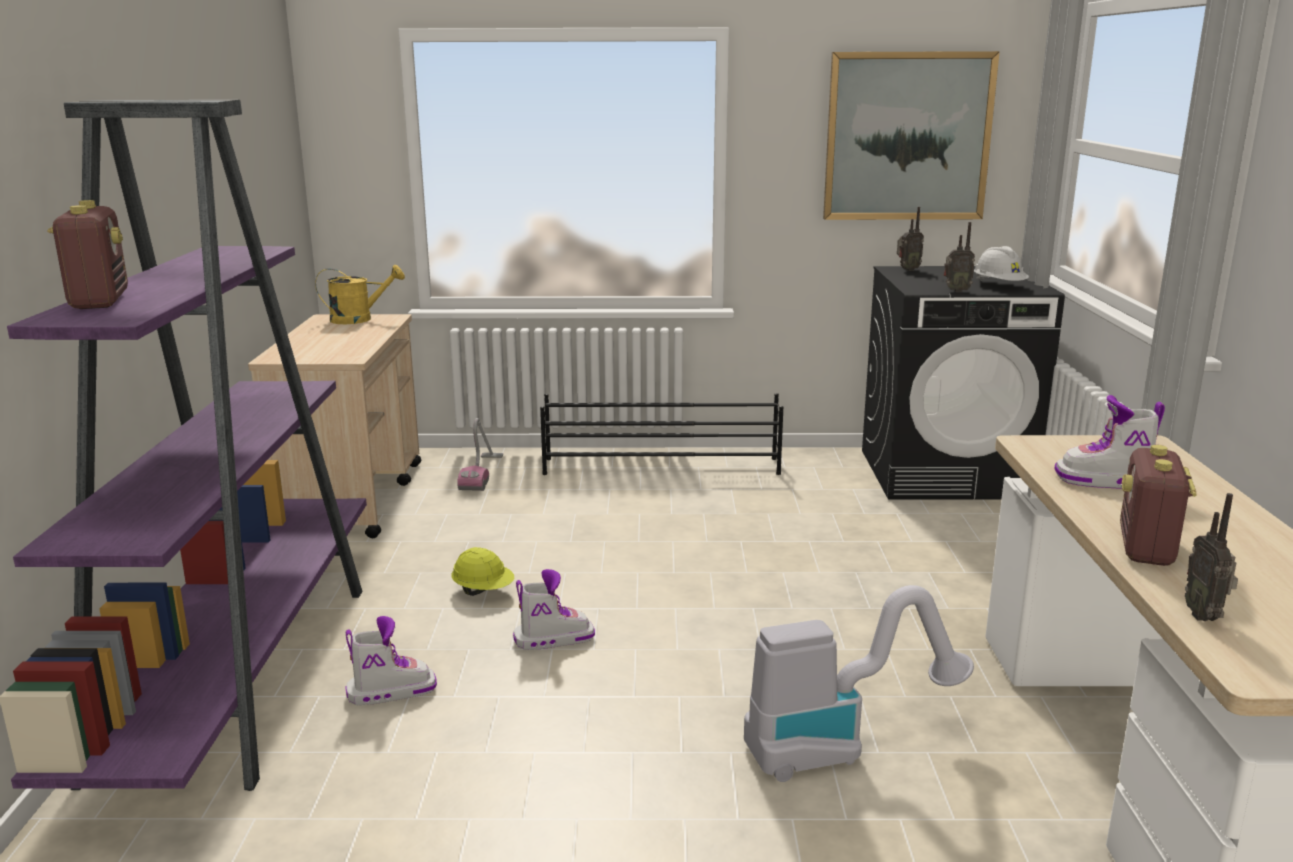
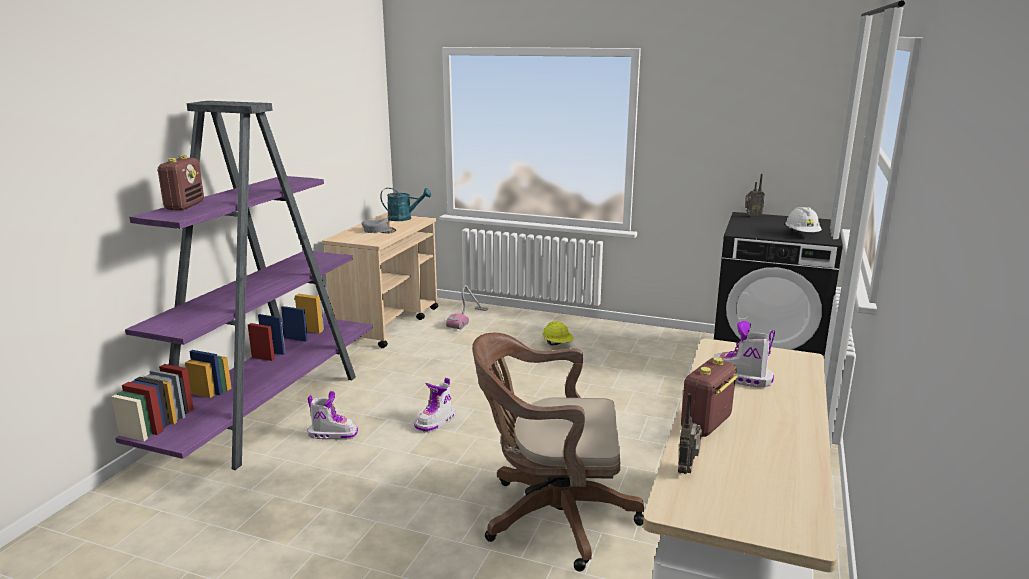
camera: 20 degrees right, 0 degrees up
(336, 340) = (379, 230): none -> grey cap
(359, 319) = (404, 218): yellow watering can -> turquoise watering can
(484, 591) = (418, 388): yellow hard hat -> yellow hard hat (557, 344)
(553, 638) = (436, 422): boot -> boot turned 120 degrees clockwise
(662, 466) = (578, 329): black shoe rack -> none
(839, 746) = (551, 516): vacuum cleaner -> brown office chair
(907, 137) = (761, 124): picture -> none
(956, 291) = (764, 235): radio -> none

